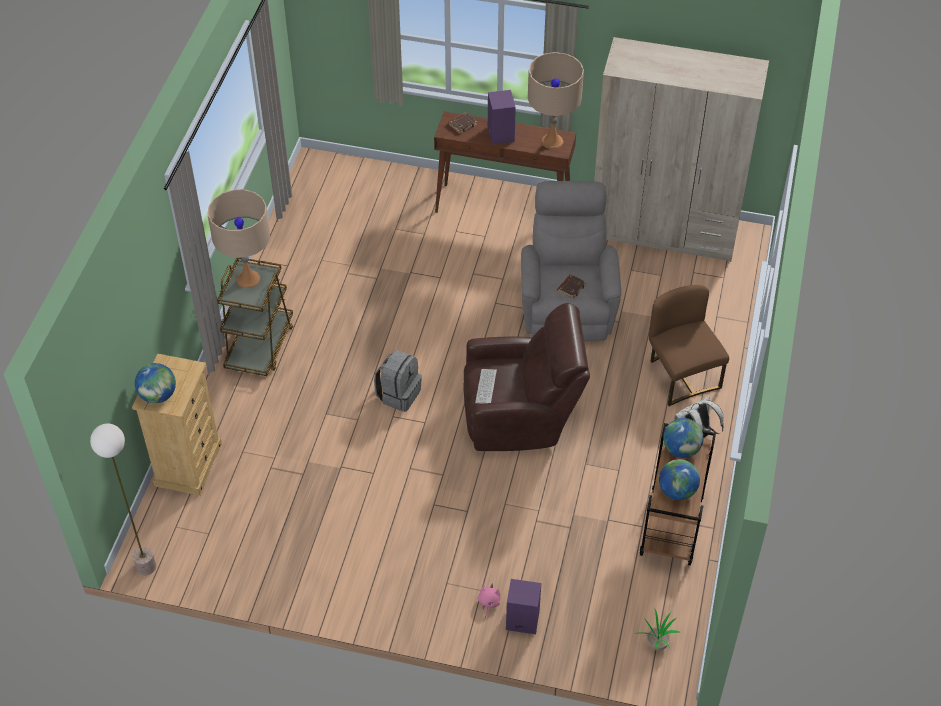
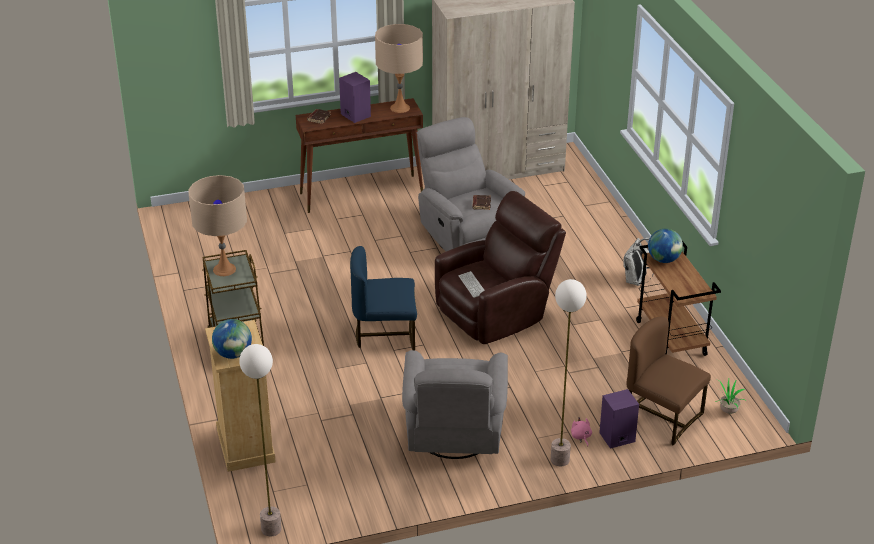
camera: 30 degrees left, 15 degrees down
(372, 545) = (454, 437): none -> grey armchair
(398, 394) = (385, 334): grey backpack -> blue chair
(448, 619) = (559, 460): none -> floor lamp
(677, 491) = (685, 284): globe -> none
(681, 375) = (592, 248): brown chair -> brown chair (662, 417)

